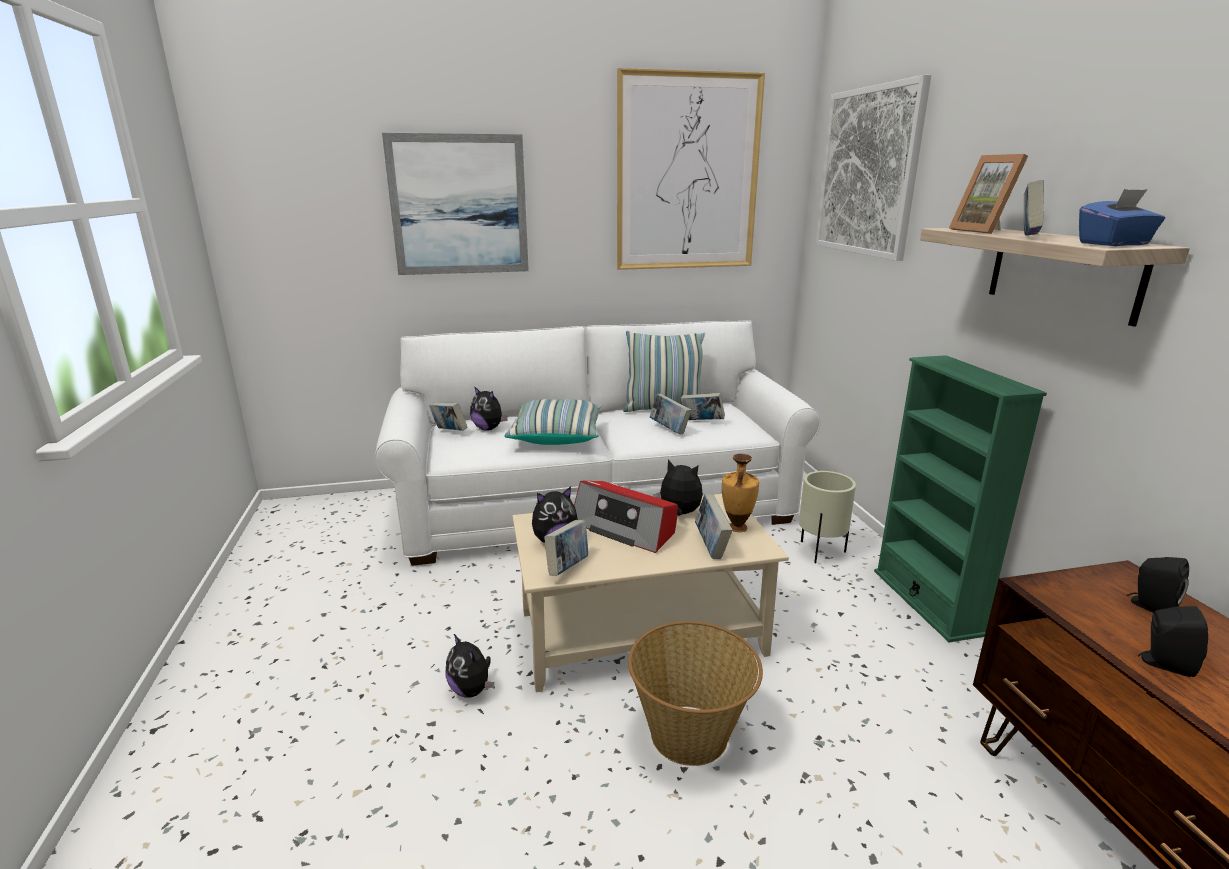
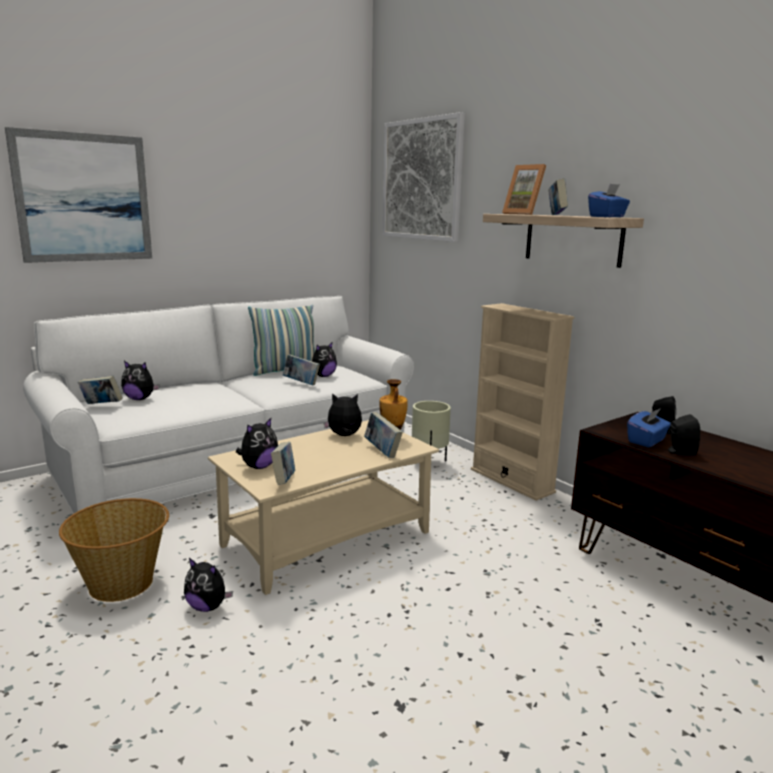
camera: 25 degrees left, 5 degrees down
(556, 436) = (208, 397): pillow -> none
(625, 528) = (309, 450): radio -> none
(687, 173) = (281, 178): picture -> none
(690, 735) = (400, 591): basket -> basket (122, 583)
(701, 422) = (323, 376): book -> plush toy
(926, 601) = (511, 480): green bookcase -> beige bookcase
(1110, 626) = (647, 441): none -> blue tissue box

